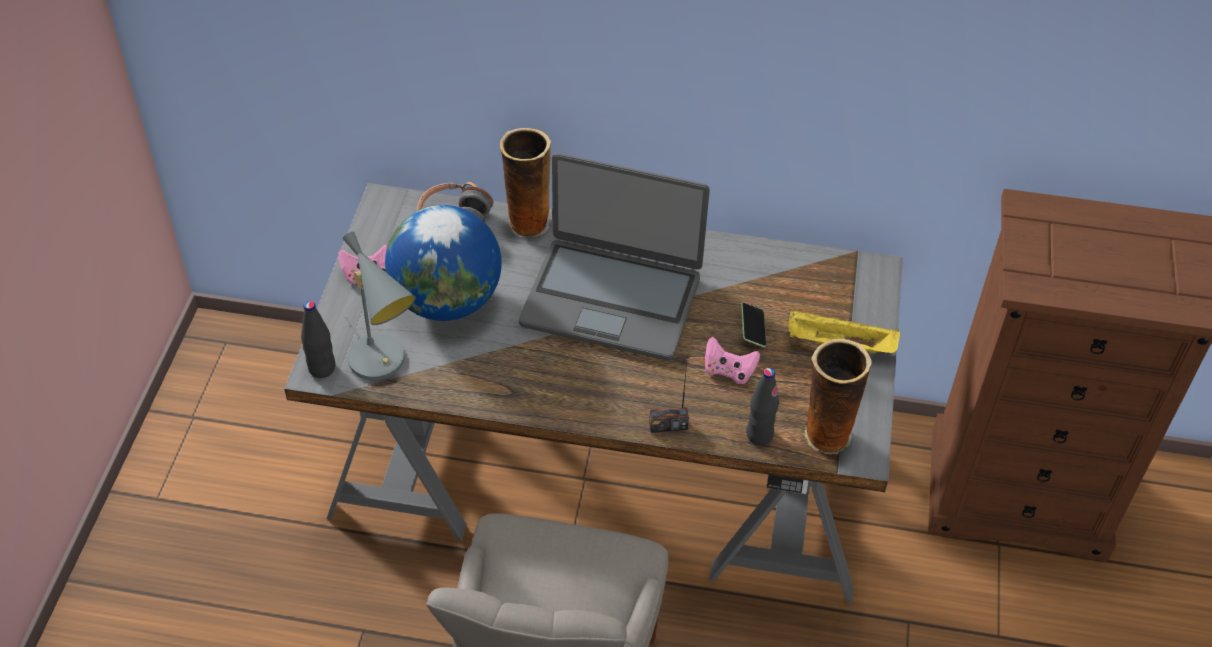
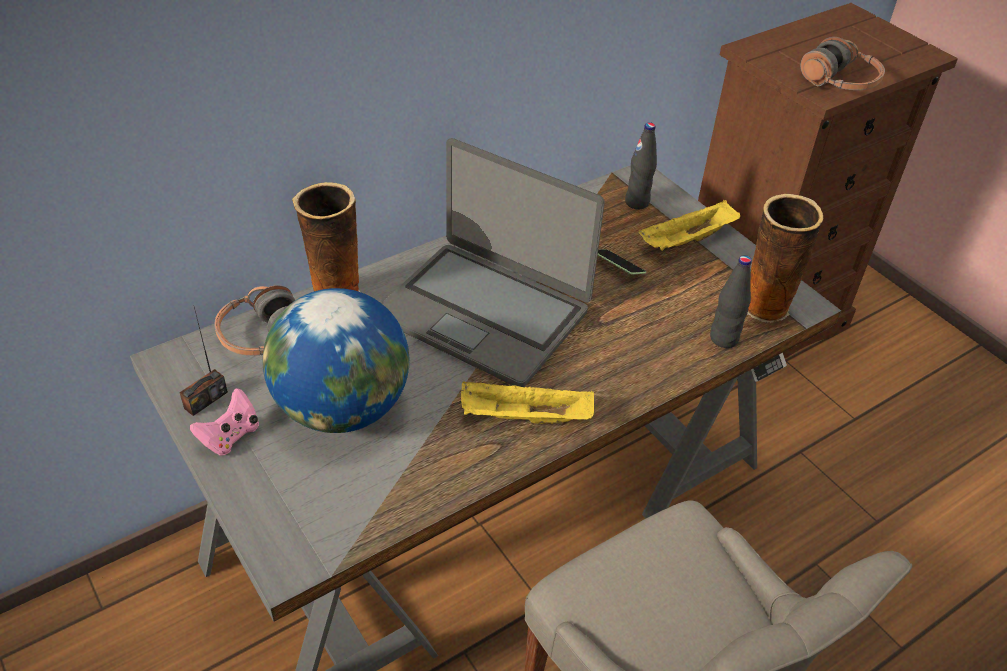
camera: 45 degrees left, 5 degrees down
(322, 368) = (290, 557): black bottle -> black bottle (637, 202)
(382, 363) = (348, 506): grey table lamp -> none
(547, 387) = (523, 418): none -> yellow tray
(612, 299) = (484, 313): laptop -> laptop turned 60 degrees clockwise
(668, 425) = (655, 379): radio -> radio (205, 400)
(728, 371) = (641, 308): pink game controller -> none
(1059, 283) = (839, 82): none -> headphones

